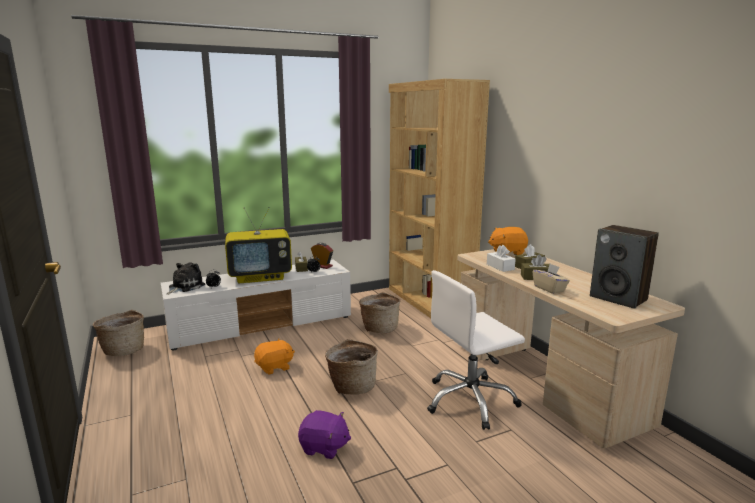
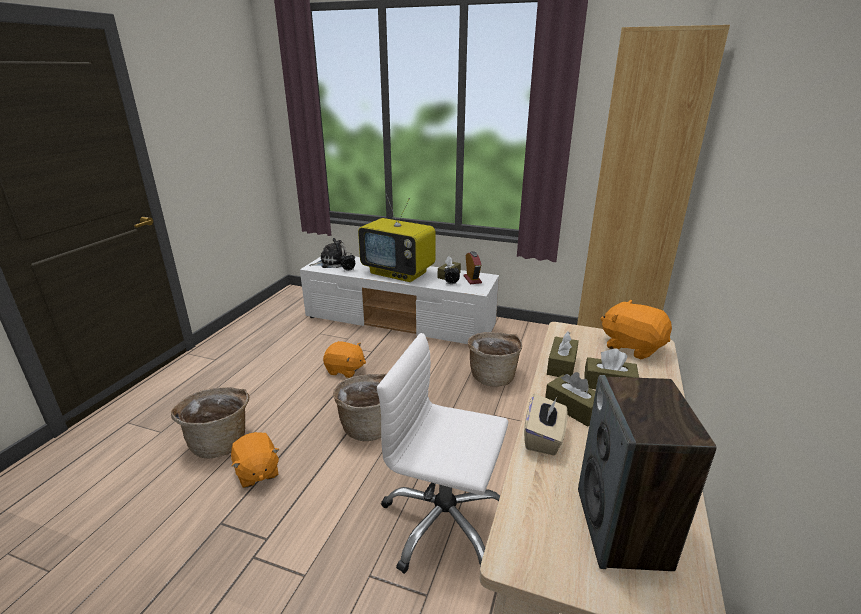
camera: 45 degrees right, 10 degrees up
(123, 350) = (286, 303): basket -> basket (220, 442)
(324, 447) = (257, 472): purple plush toy -> orange plush toy
(500, 267) = (561, 365): white tissue box -> brown tissue box

